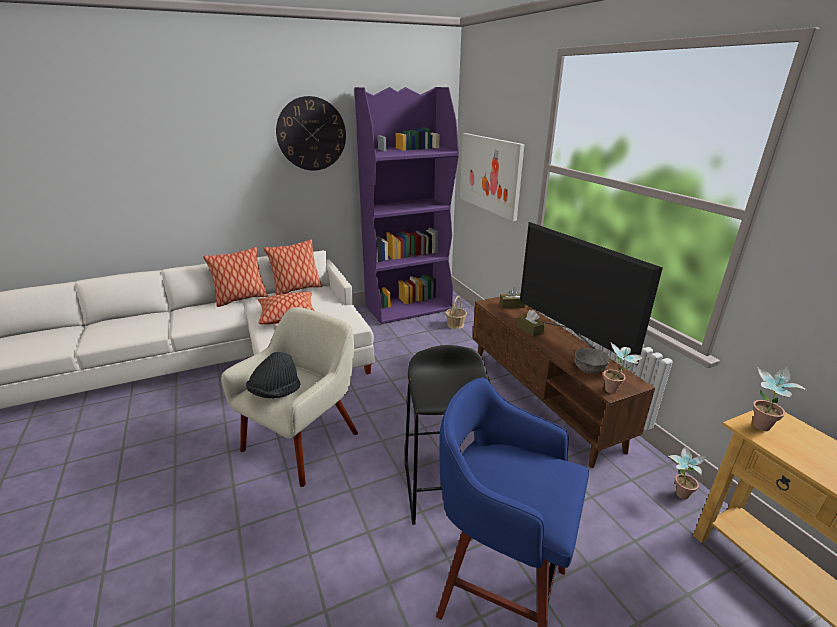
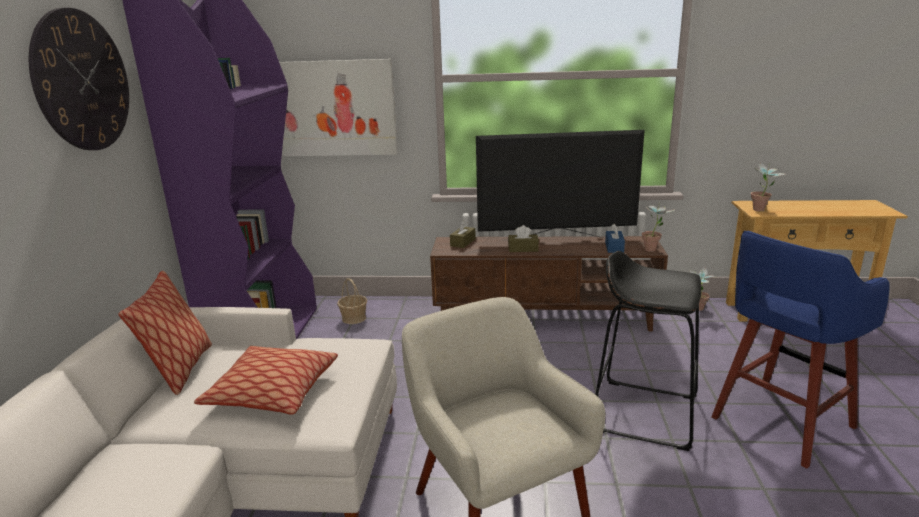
camera: 60 degrees left, 5 degrees down
(241, 299) = (119, 438): pillow -> none
(275, 392) = (513, 434): black hat -> none
(589, 370) = (614, 247): grey bowl -> blue tissue box

